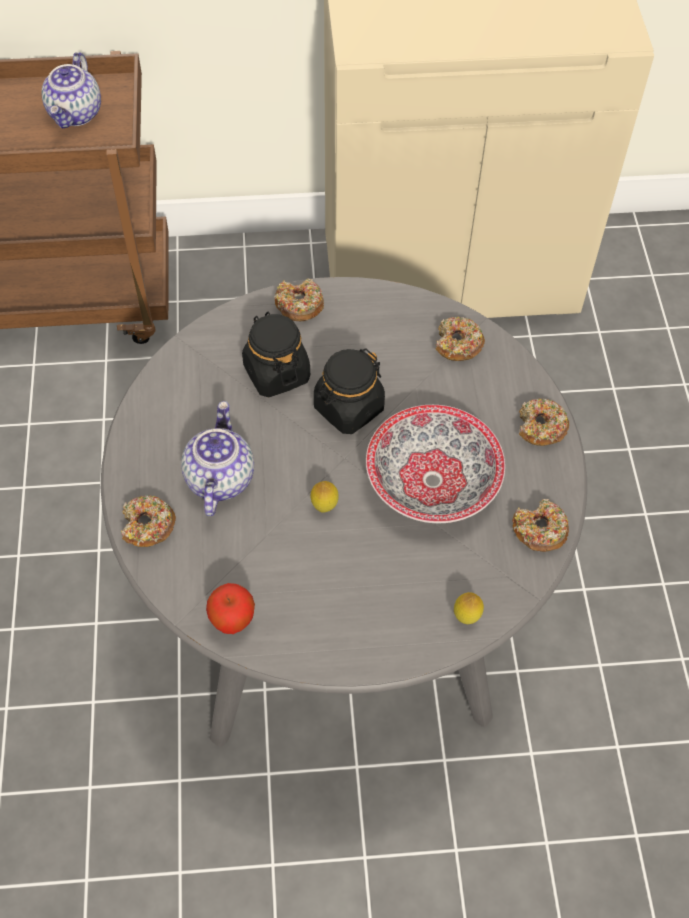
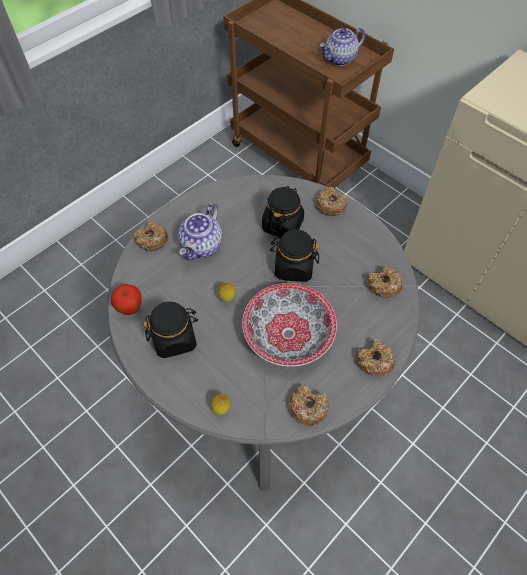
camera: 50 degrees right, 0 degrees up
(218, 478) = (202, 246): teapot -> teapot turned 150 degrees clockwise
(326, 601) = (175, 339): none -> black jar

